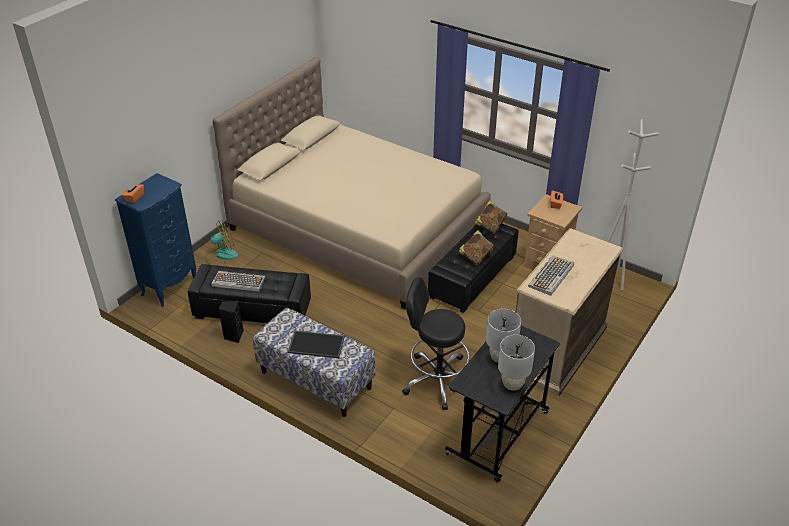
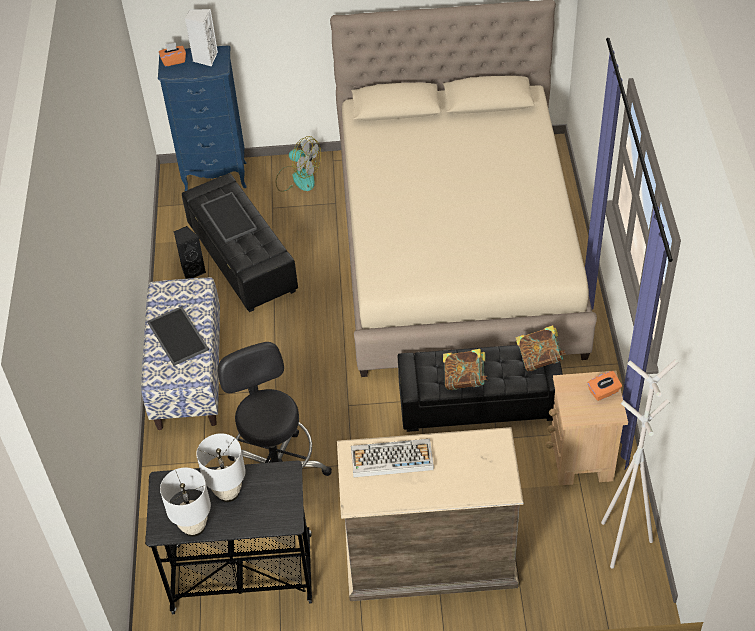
camera: 55 degrees right, 10 degrees up
(153, 185) = (205, 58): none -> white speaker
(238, 282) = (227, 217): keyboard -> tray

